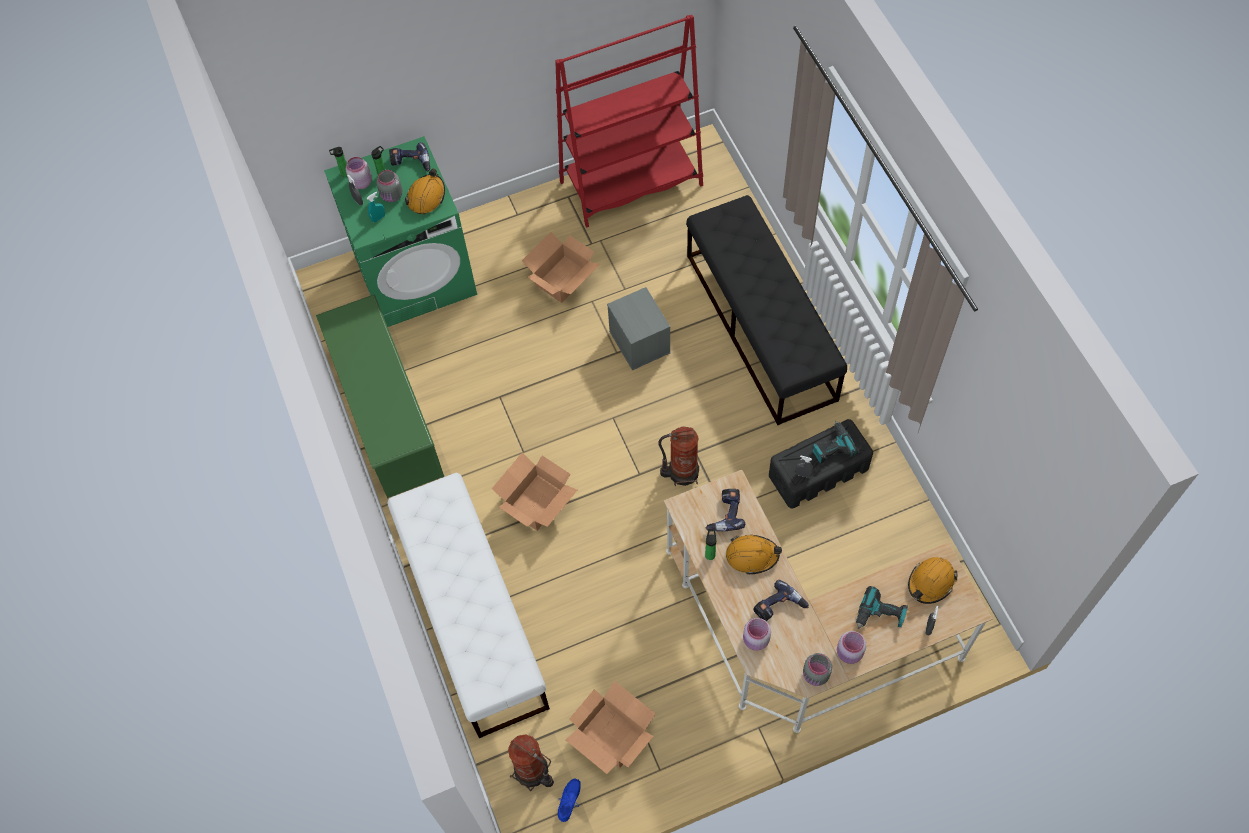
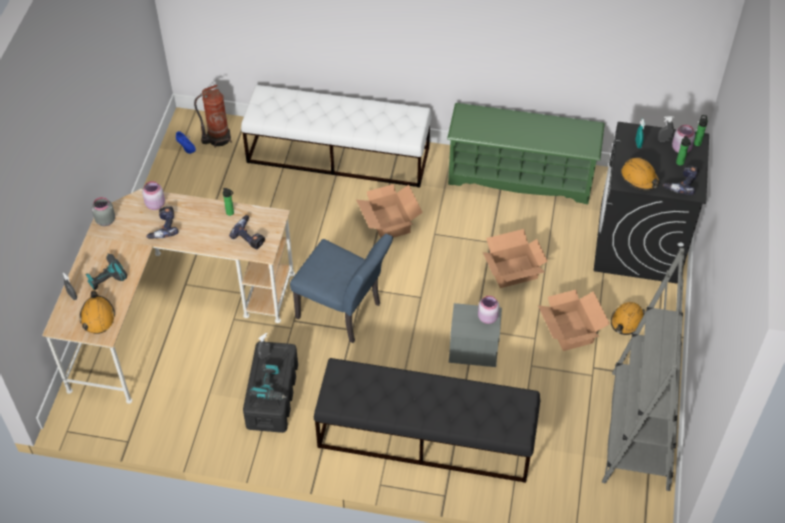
camera: 120 degrees right, 10 degrees down
(392, 196) = (655, 159): grey jar -> none
(416, 275) = (639, 243): green washing machine -> black washing machine
(612, 735) = (203, 183): cardboard box -> cardboard box (514, 271)
(631, 183) = (639, 430): red bookcase -> grey bookcase
(681, 471) = (344, 313): fire extinguisher -> blue chair
(752, 555) = (209, 233): orange hard hat -> orange hard hat (626, 321)
(849, 653) = (100, 245): pink jar -> pink jar (487, 317)

